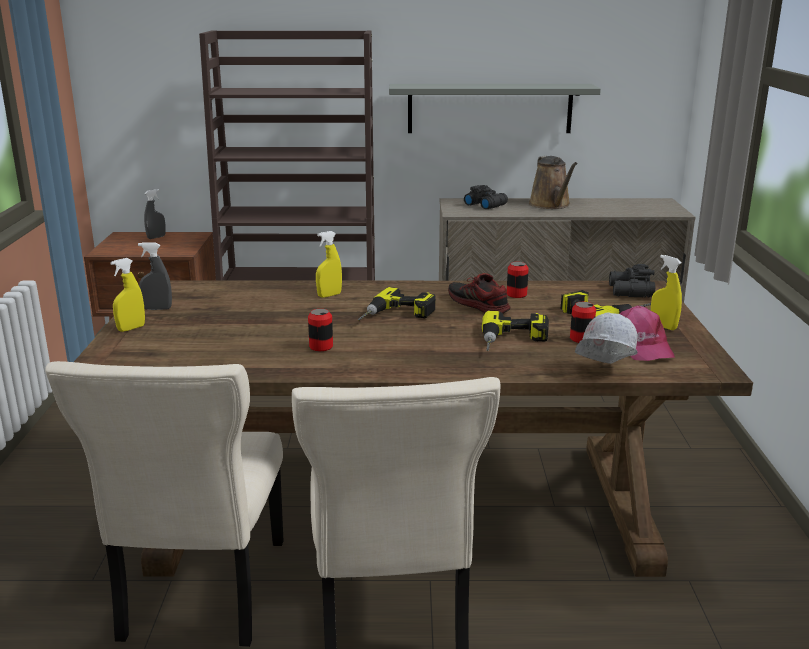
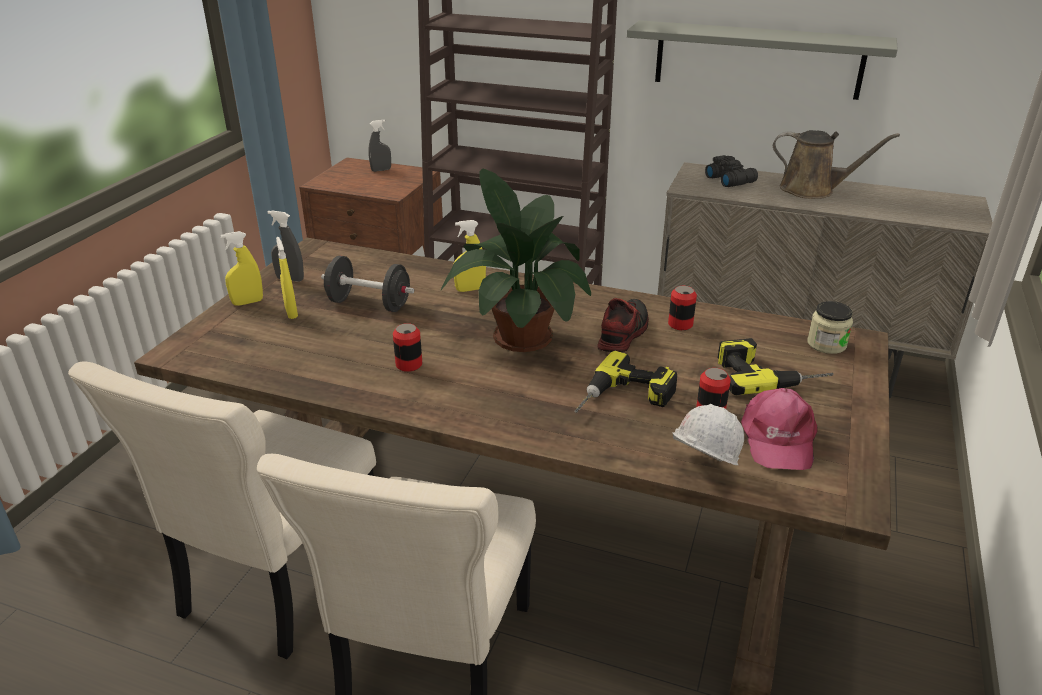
camera: 20 degrees right, 10 degrees up
(248, 315) = (369, 304): none -> black dumbbell
(396, 316) = (520, 333): power drill -> potted plant
(477, 305) = (622, 333): shoe -> shoe turned 45 degrees clockwise
(551, 205) = (812, 190): brown watering can -> brown watering can turned 75 degrees counterclockwise
(629, 292) = (826, 344): black binoculars -> jar
(663, 326) = (831, 412): yellow spray bottle -> yellow spray bottle (291, 312)

